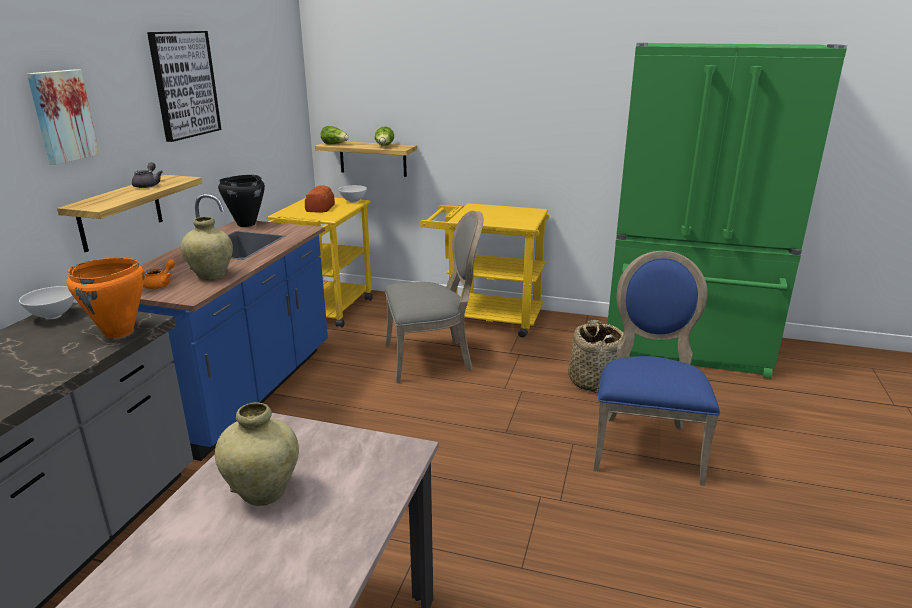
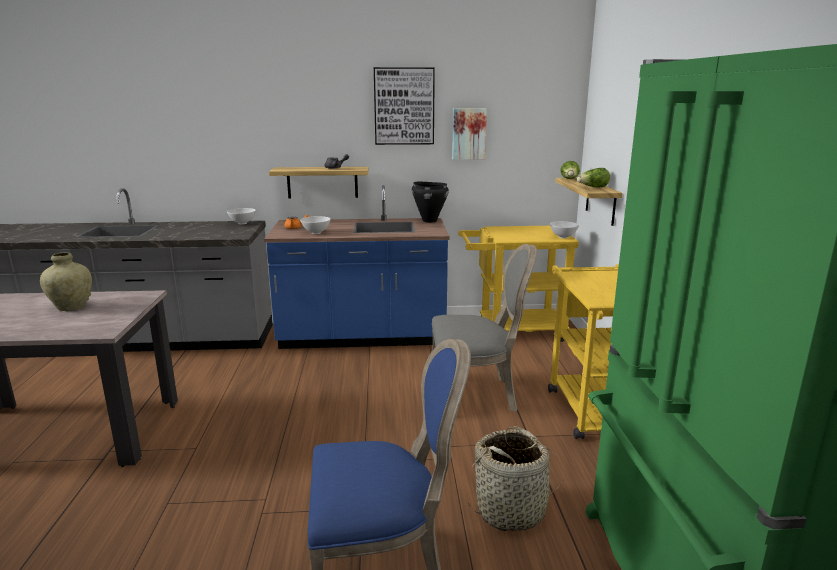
camera: 70 degrees right, 5 degrees down
(62, 116) = (289, 115): picture -> picture (468, 133)
(119, 332) = (222, 235): orange cooking pot -> none
(211, 276) = (315, 233): beige vase -> white bowl
(319, 208) = (525, 233): bread -> none
(432, 358) = (475, 395): grey chair -> grey chair turned 60 degrees counterclockwise

